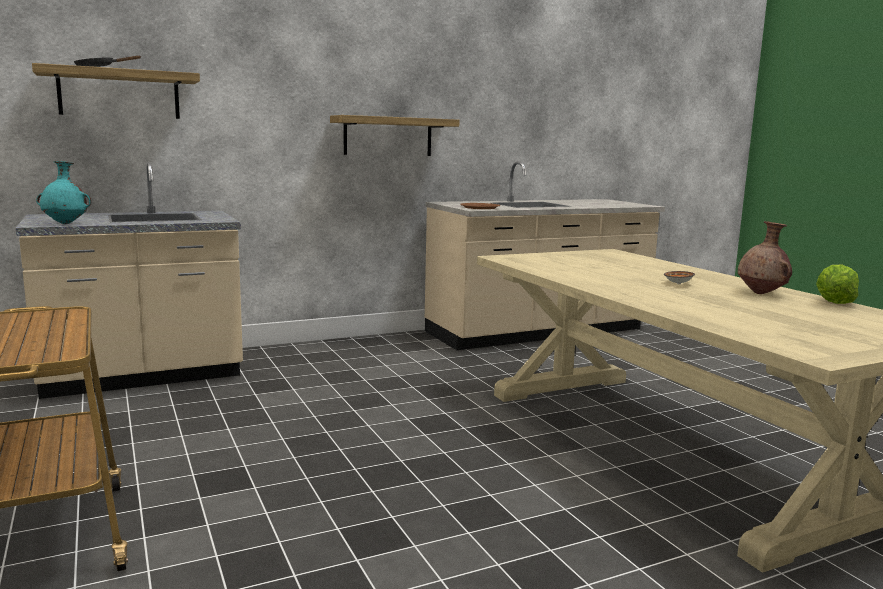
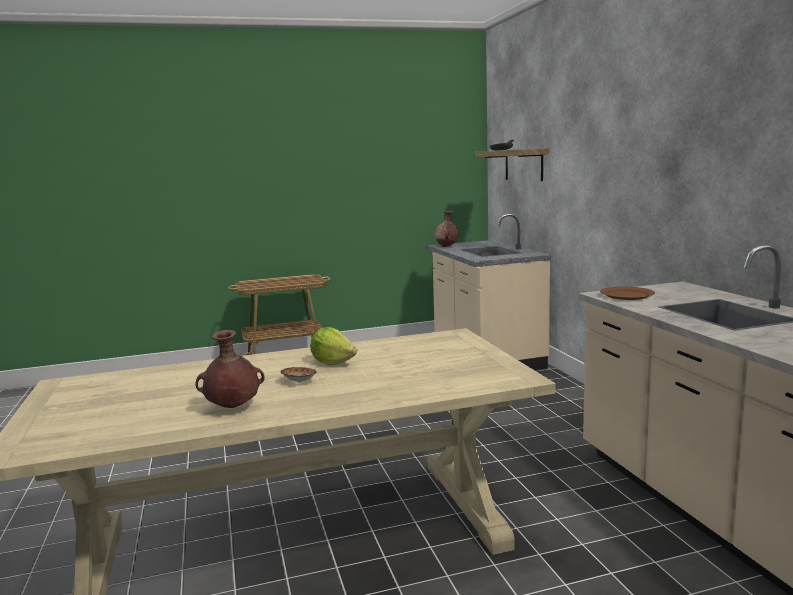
camera: 100 degrees right, 0 degrees up
(66, 223) = (446, 246): turquoise vase -> brown vase
(388, 136) = (657, 198): shelf -> none
(834, 303) = (166, 432): lettuce -> lettuce (333, 362)

